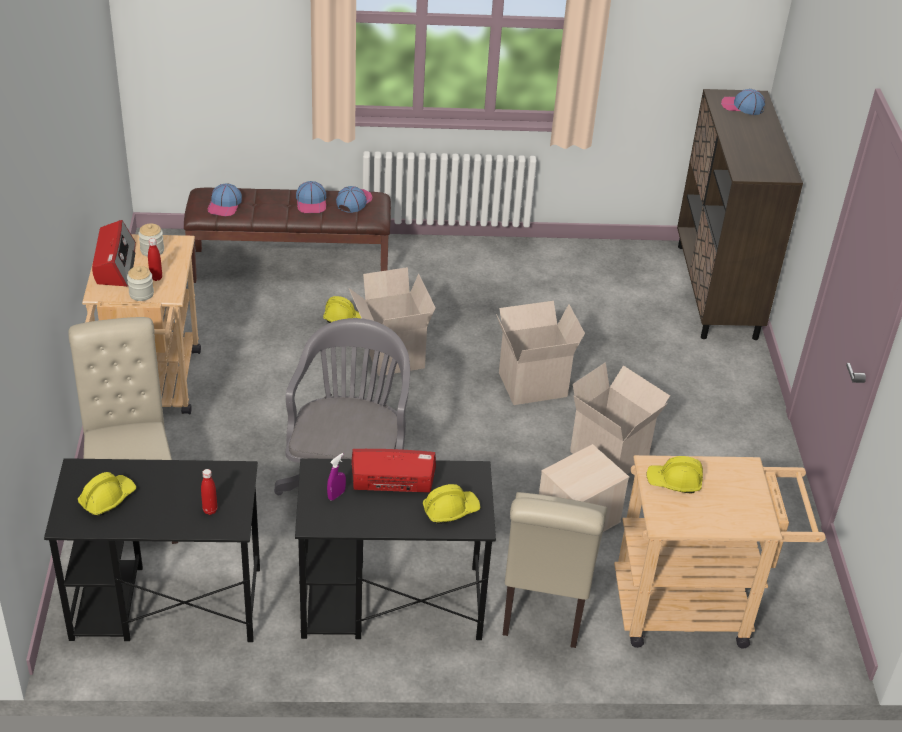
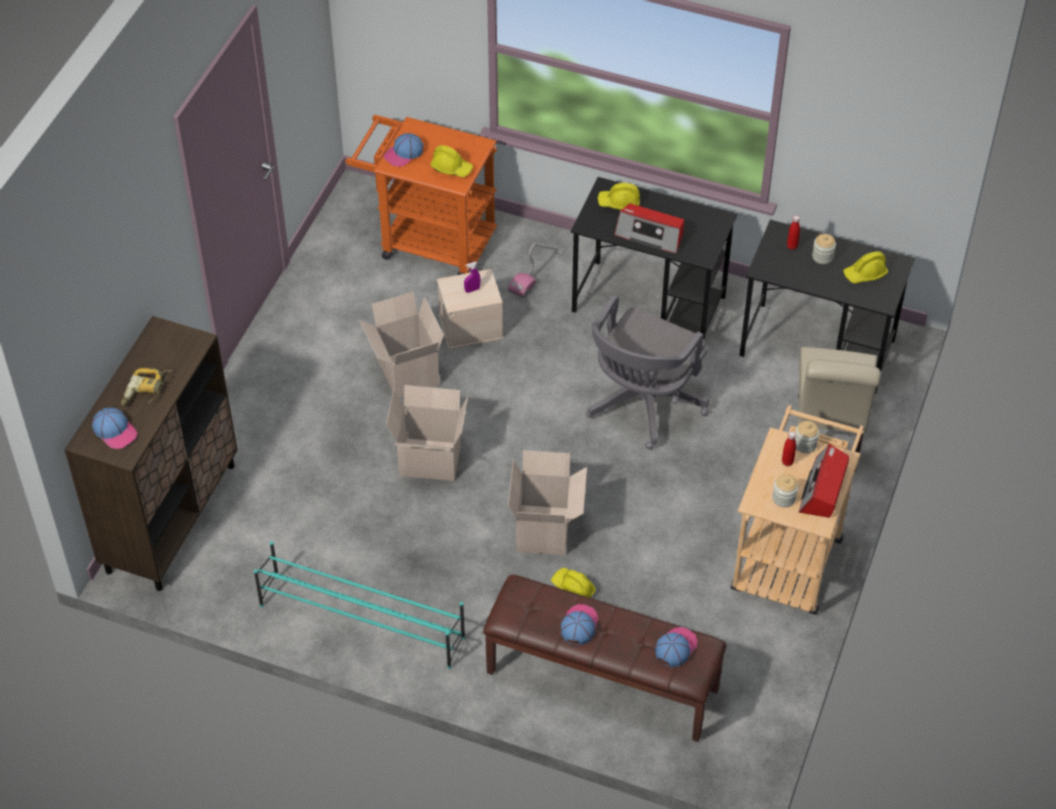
camera: 155 degrees left, 10 degrees up
(167, 507) = (822, 256): none -> jar
(336, 495) = (696, 234): purple spray bottle -> purple spray bottle (472, 290)
(354, 201) = (531, 614): cap -> cap (404, 153)
(508, 261) = (361, 620): none -> turquoise shoe rack
(544, 605) = (537, 272): beige chair -> vacuum cleaner
(695, 607) = (428, 241): beige cart -> orange cart
(747, 133) = (146, 391): none -> power drill

